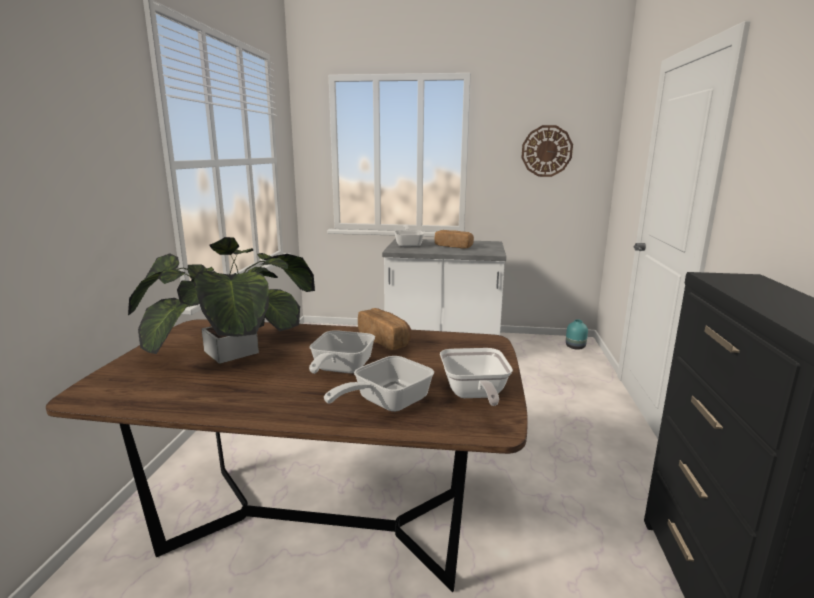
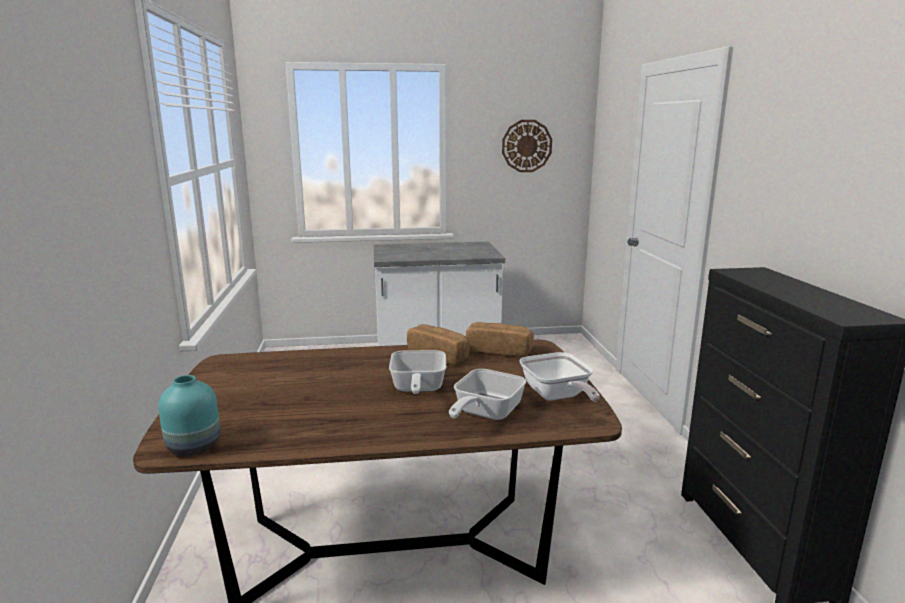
camera: 15 degrees left, 0 degrees up
(231, 351) = (289, 384): potted plant -> none
(408, 244) = (395, 251): frying pan -> none
(454, 246) = (445, 250): bread -> bread (499, 350)
(575, 347) = (567, 344): turquoise vase -> turquoise vase (194, 446)

